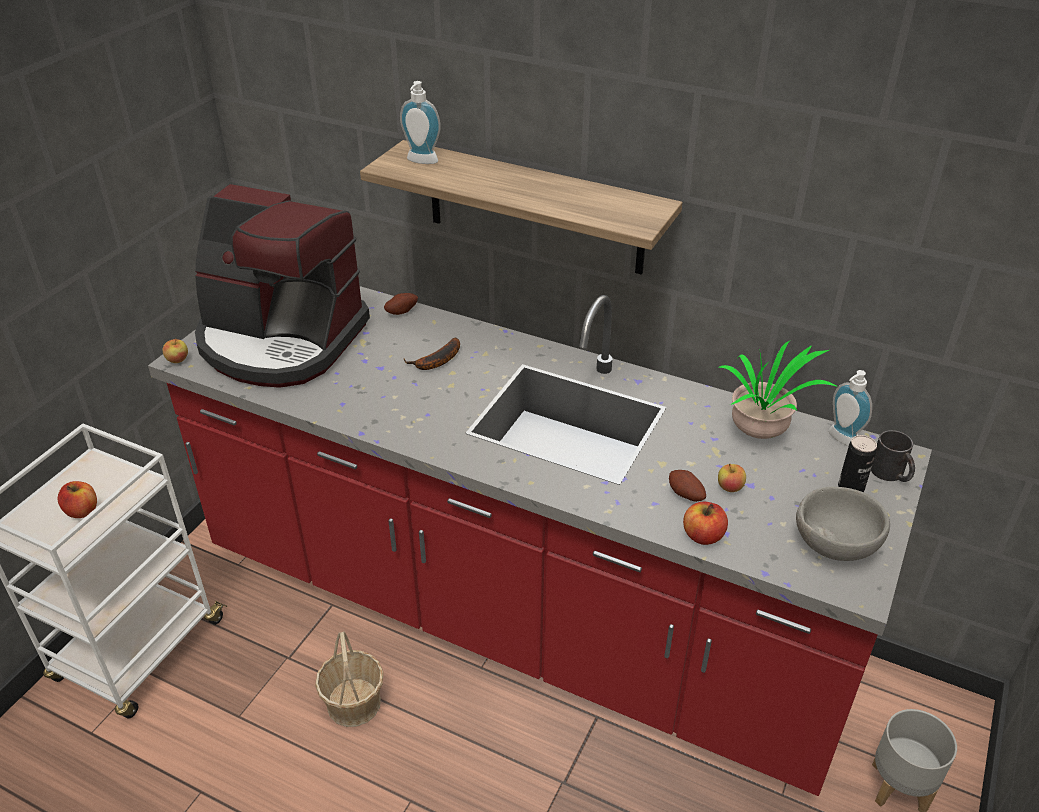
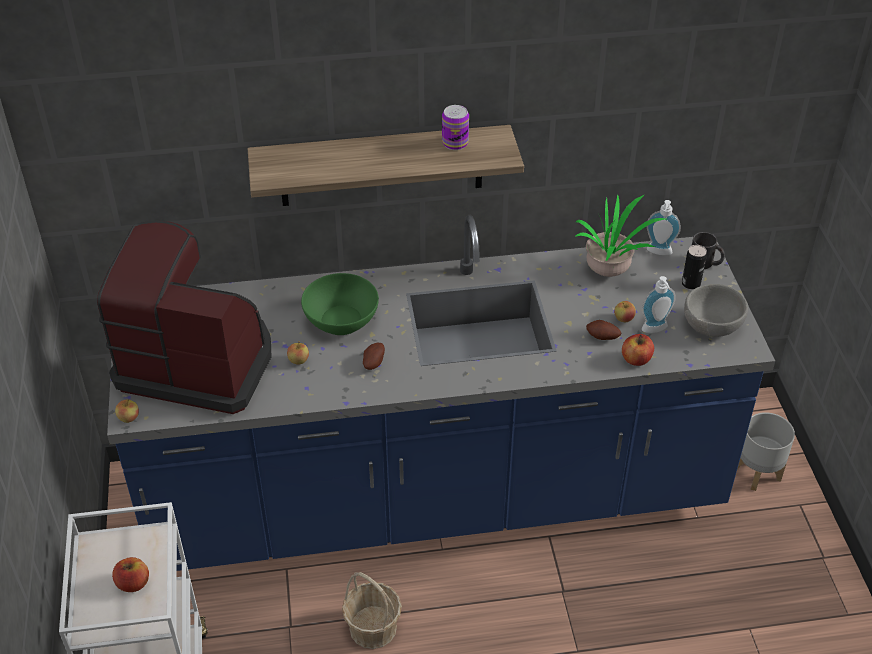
camera: 35 degrees left, 5 degrees up
(280, 341) = (197, 361): coffee machine -> coffee machine turned 150 degrees counterclockwise
(361, 378) = (298, 360): none -> apple
(401, 311) = (268, 291): potato -> potato (373, 362)
(421, 162) = (289, 163): soap dispenser -> soap dispenser (655, 330)
(436, 361) = (341, 321): banana -> green bowl
(519, 613) = (436, 495): red counter -> blue counter
(601, 197) = (455, 143): none -> can

